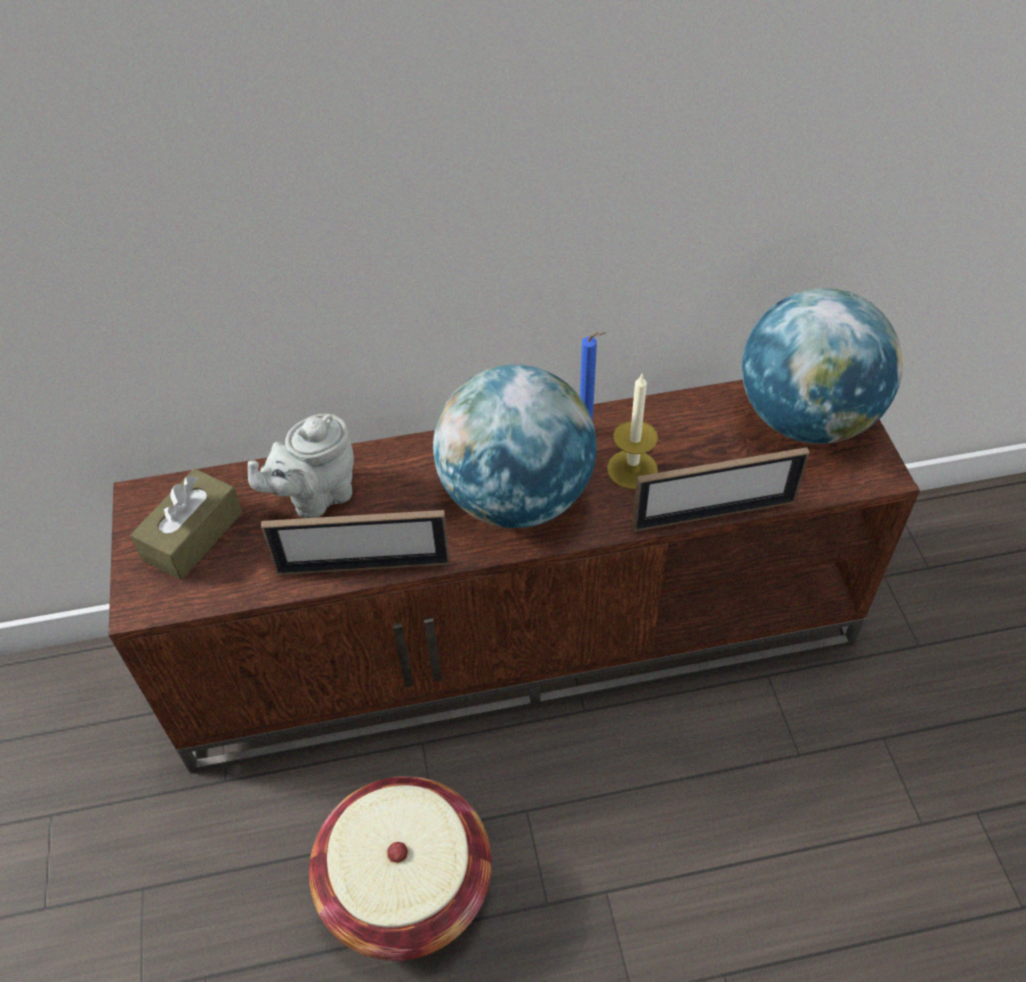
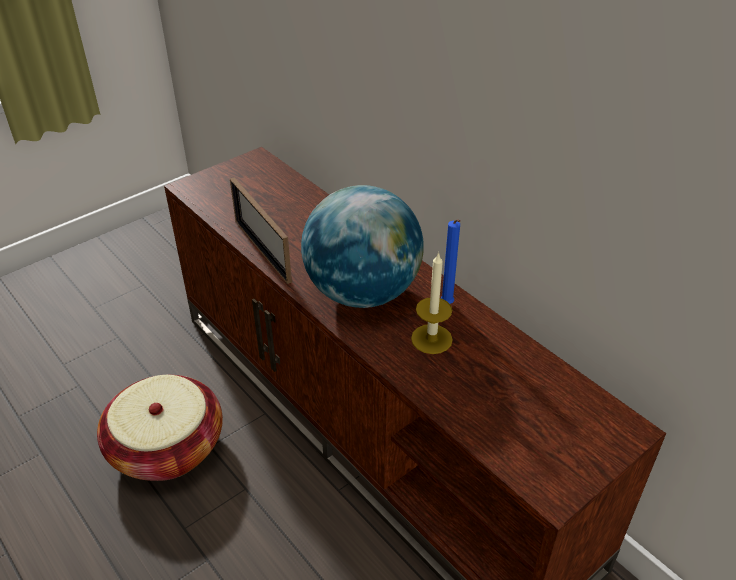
camera: 60 degrees right, 10 degrees down
(193, 536) = (243, 184): brown tissue box -> none
(316, 496) = (301, 213): grey teapot -> none
(714, 514) = (423, 397): picture frame -> none
(806, 418) = (571, 424): globe -> none

